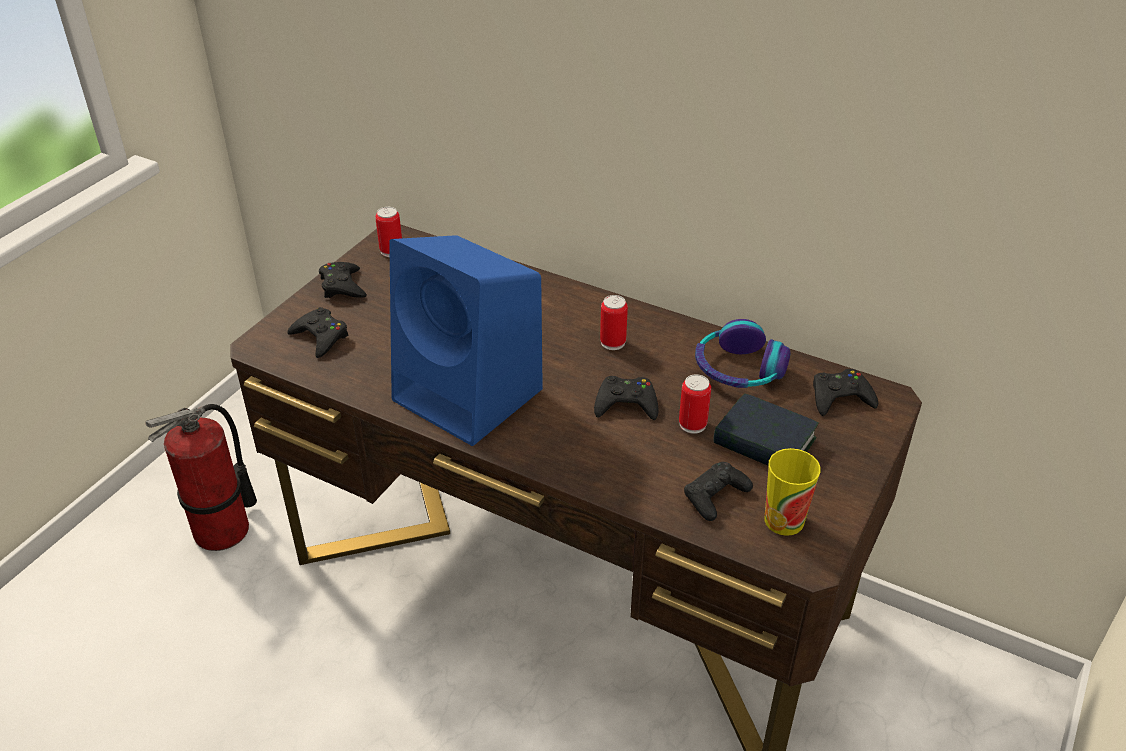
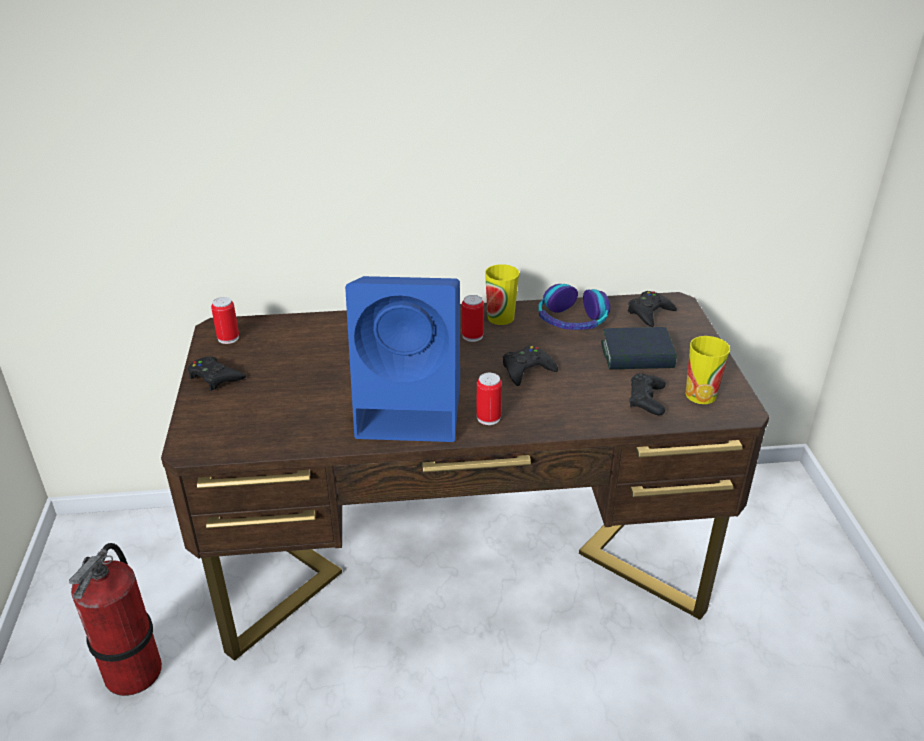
camera: 35 degrees left, 5 degrees down
(320, 337) = (240, 420): black game controller -> none
(664, 334) = (500, 318): none -> cup
(692, 424) = (583, 364): can -> can (488, 418)

